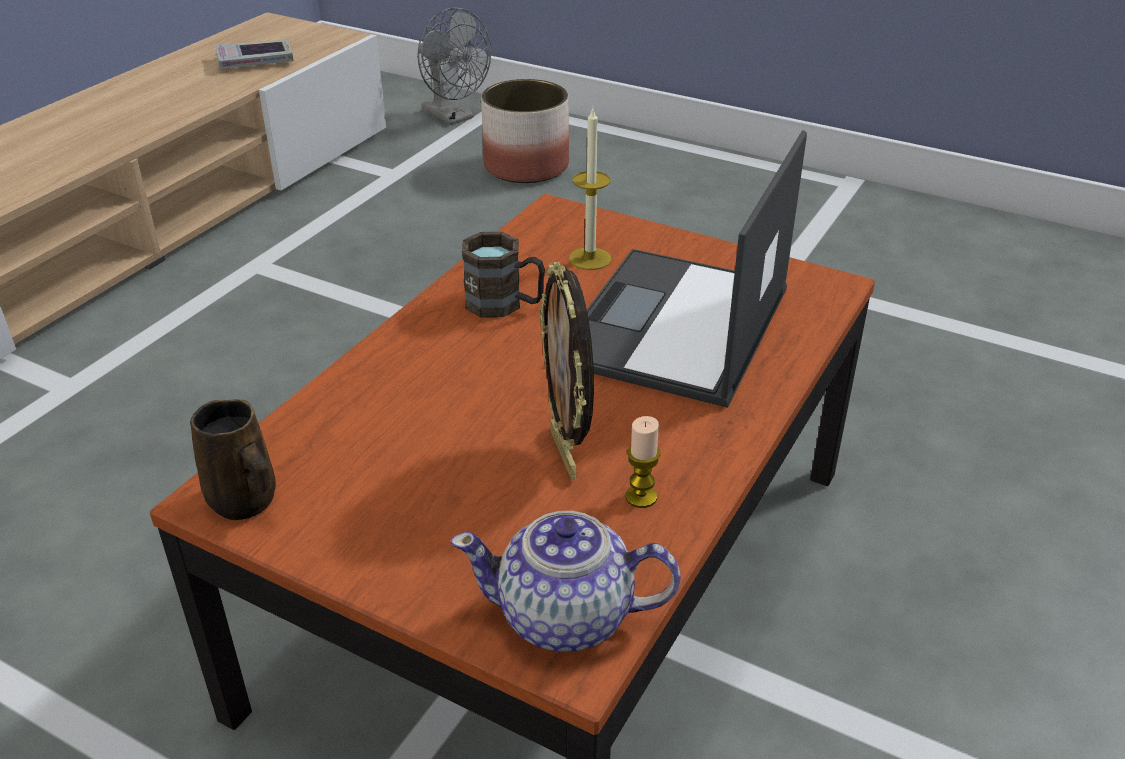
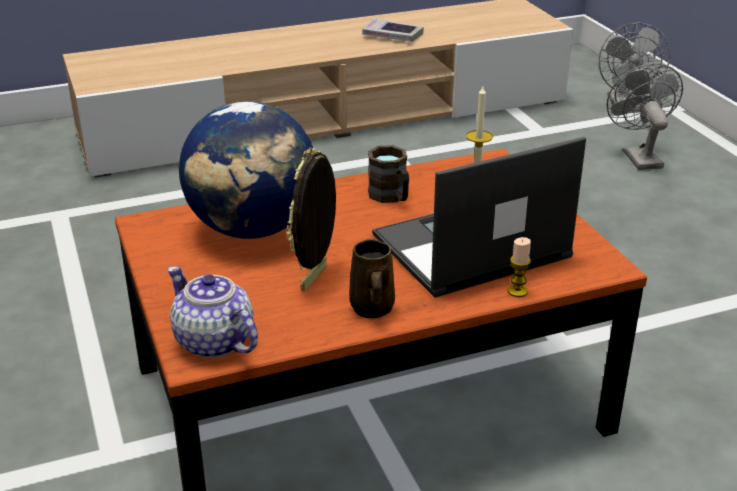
camera: 40 degrees right, 5 degrees down
(245, 502) = (152, 231): brown mug -> brown mug (372, 309)
(255, 61) = (474, 26): book -> book (392, 35)
(391, 428) = (253, 229): none -> globe
(526, 167) = (638, 156): planter -> grey fan
(641, 497) = (323, 314): candle -> candle (517, 291)

